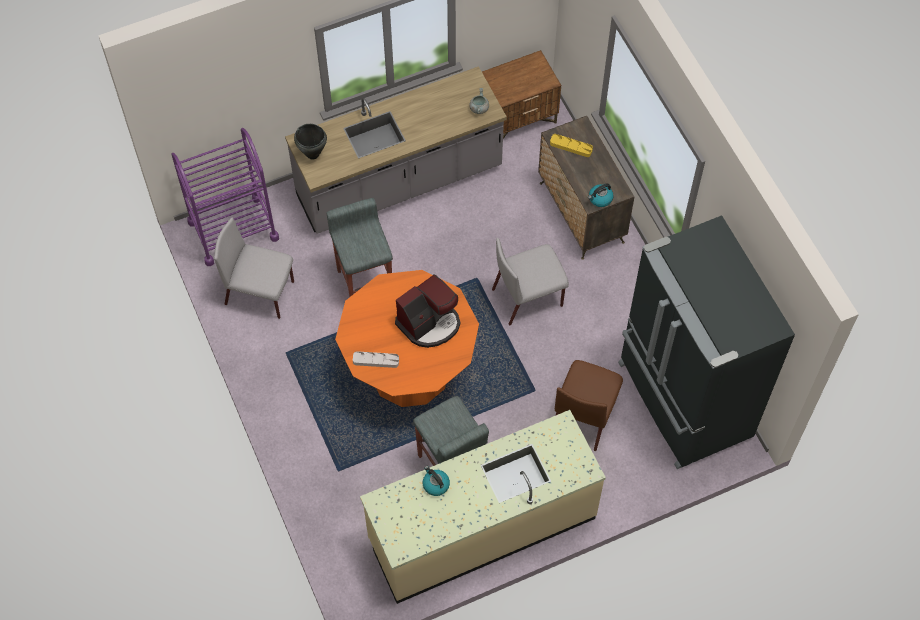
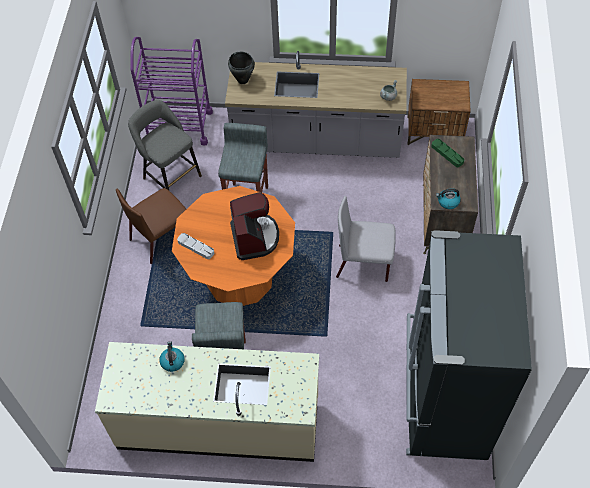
camera: 30 degrees right, 5 degrees down
(261, 293) = (170, 175): grey chair -> grey stool
(429, 323) = (254, 238): coffee machine -> coffee machine turned 90 degrees counterclockwise
(571, 147) = (447, 154): yellow tray -> green tray
(584, 416) = (354, 374): brown chair -> brown chair (161, 237)

